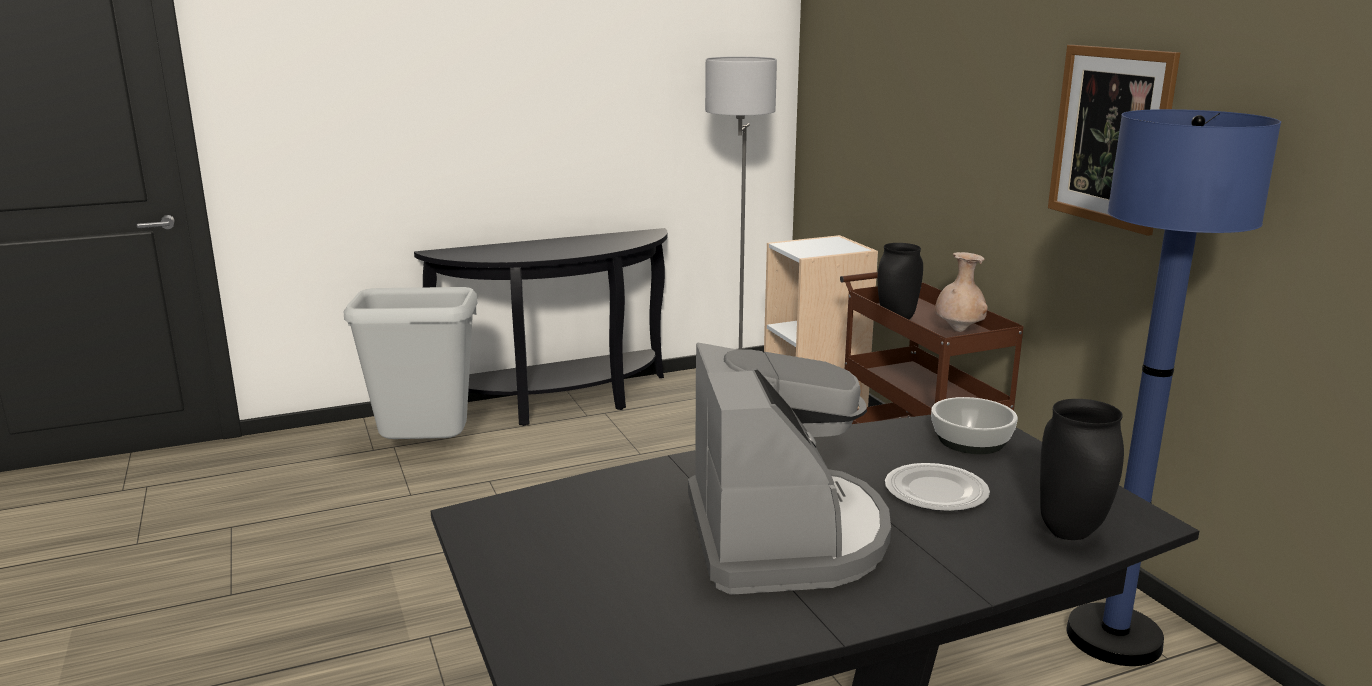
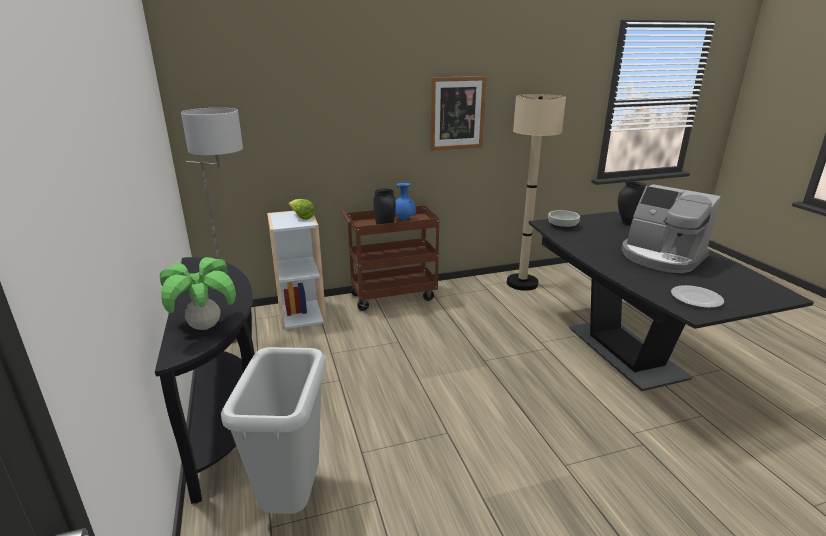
camera: 85 degrees left, 5 degrees up
(488, 253) = (205, 327): none -> potted plant
(785, 536) = (661, 257): coffee machine -> coffee machine turned 135 degrees counterclockwise
(829, 249) = (301, 217): none -> lettuce
(937, 492) = (610, 234): plate -> plate (696, 298)
(958, 330) = (404, 220): beige vase -> blue vase
(1114, 638) = (522, 283): blue floor lamp -> beige floor lamp

